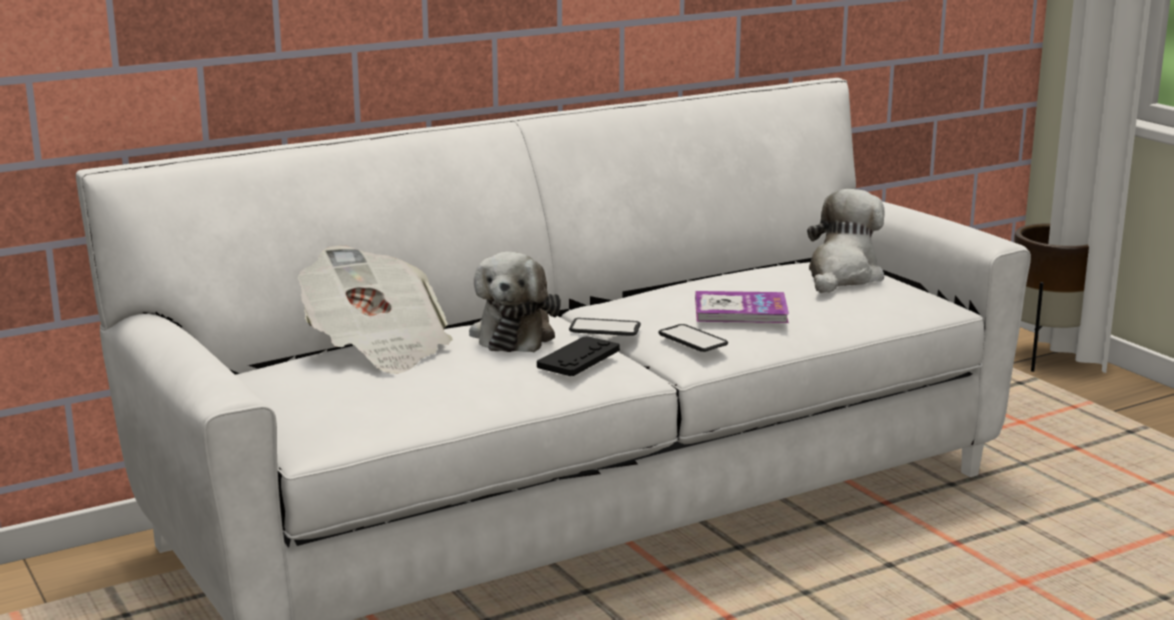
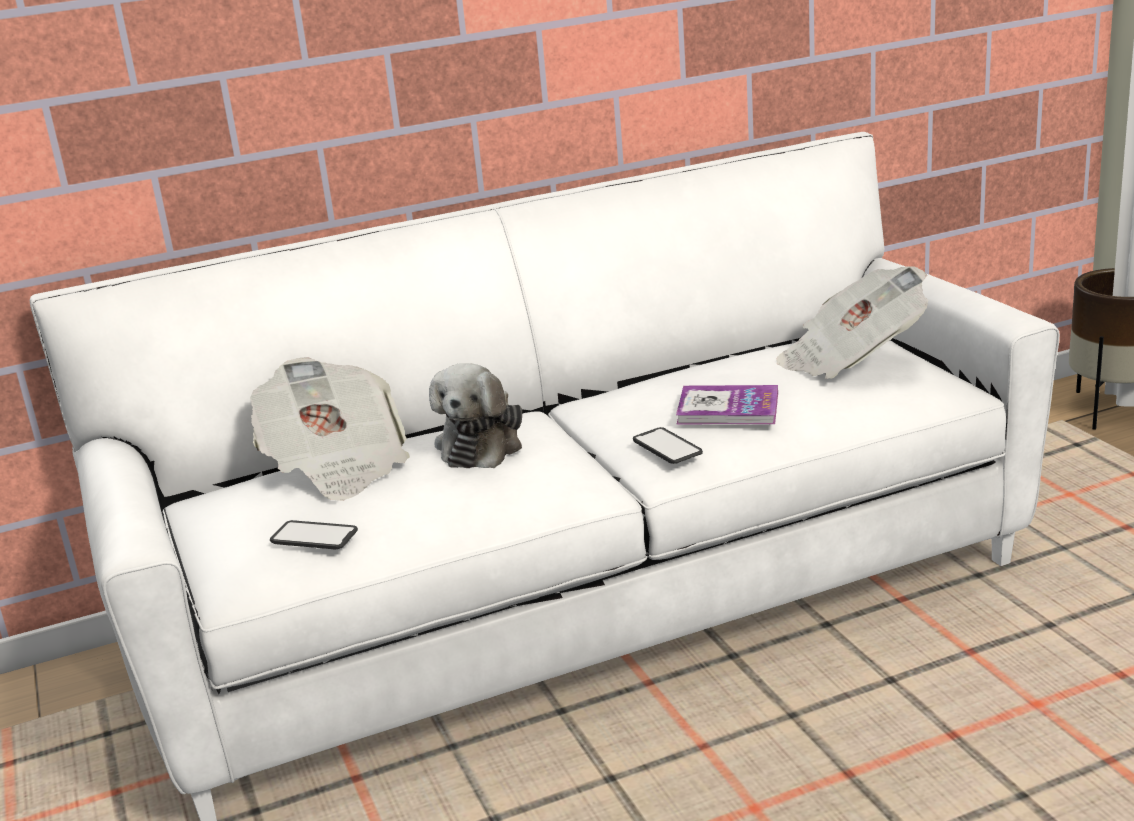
camera: 10 degrees right, 5 degrees up
(578, 358) = (537, 476): black game controller -> none
(605, 328) = (580, 433): phone -> phone (314, 536)
(842, 276) = (851, 359): plush toy -> newspaper

